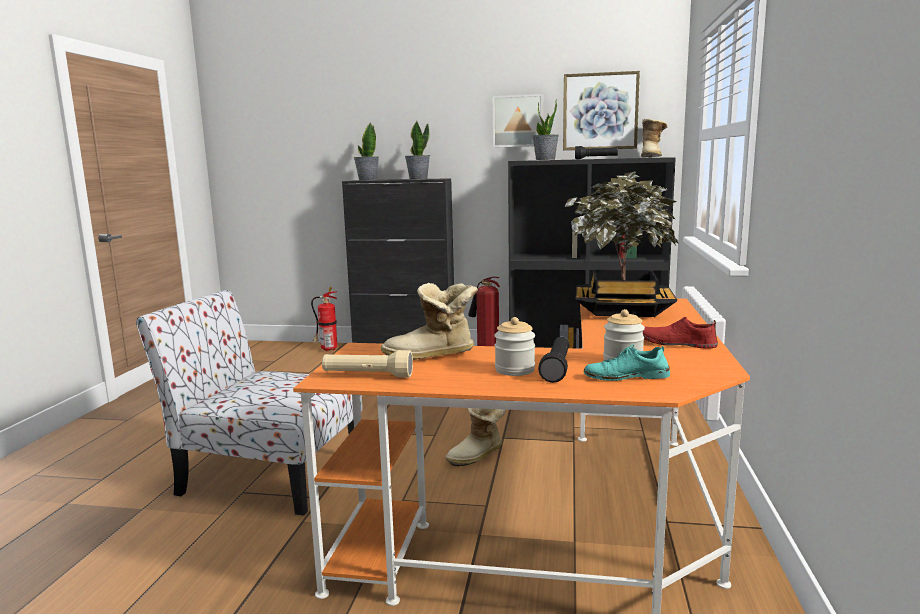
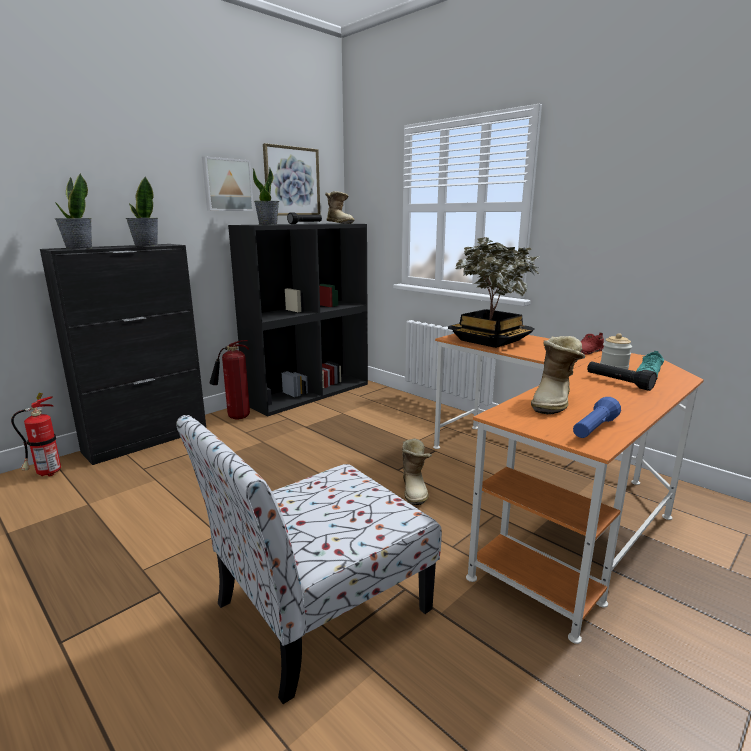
camera: 55 degrees left, 5 degrees up
(367, 376) = (594, 429): beige flashlight -> blue flashlight
(514, 370) = (614, 391): jar -> none

